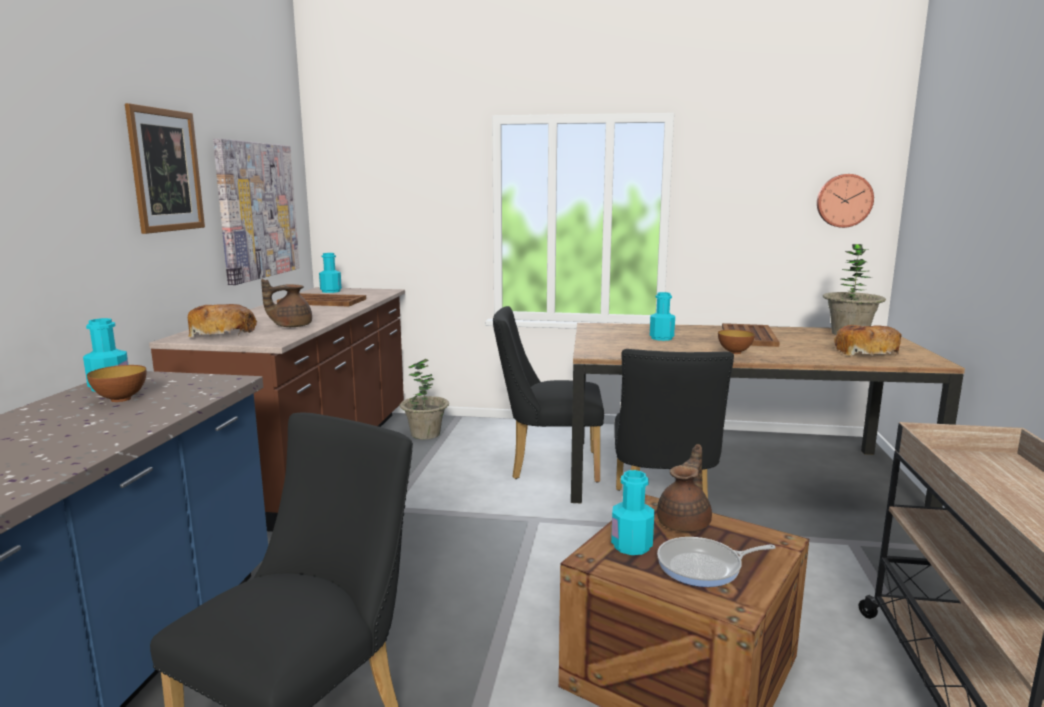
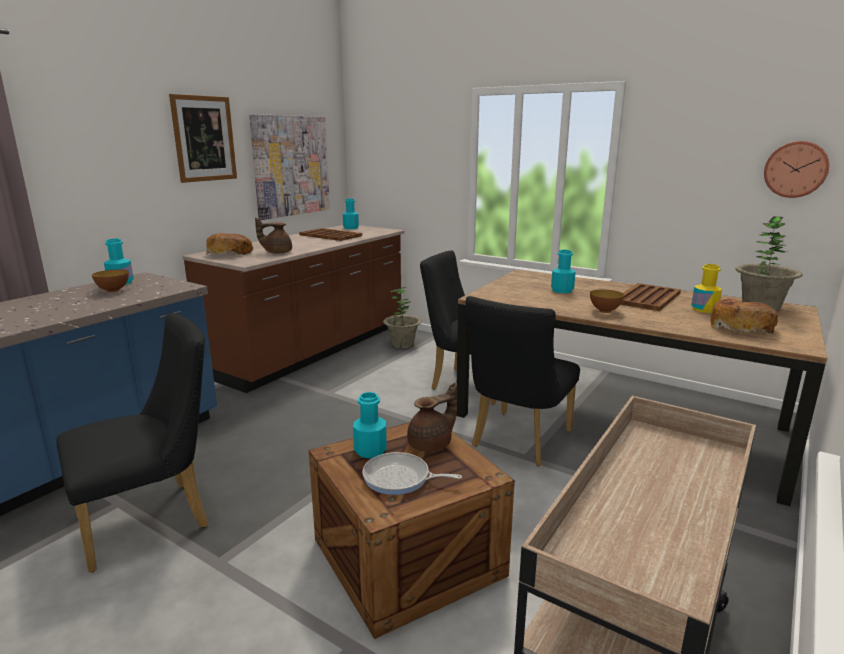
camera: 25 degrees right, 5 degrees up
(811, 341) = (704, 309): none -> yellow bottle

